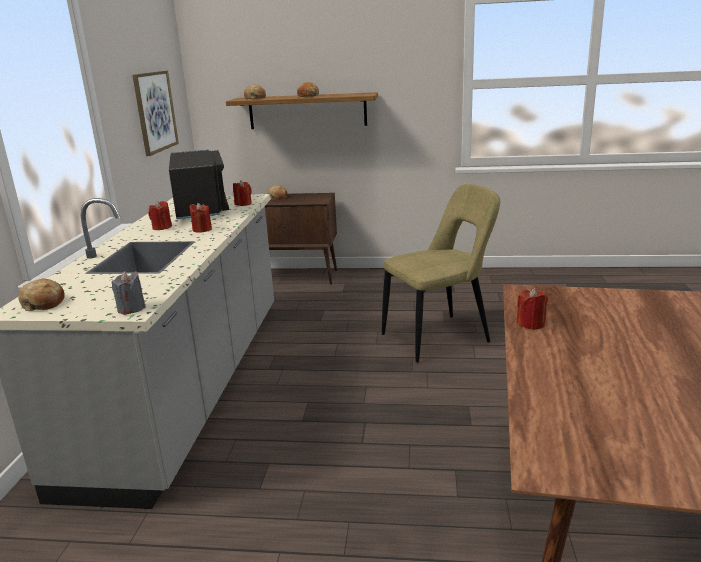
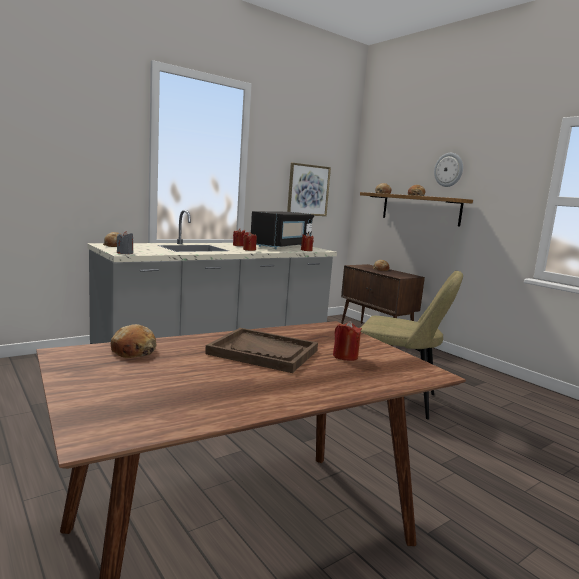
camera: 45 degrees right, 10 degrees down
(338, 58) = (449, 170): none -> wall clock
(531, 324) = (276, 333): red candle -> red candle (345, 356)
(557, 420) = (133, 351): none -> bread
(595, 348) = (263, 352): none -> brown tray

